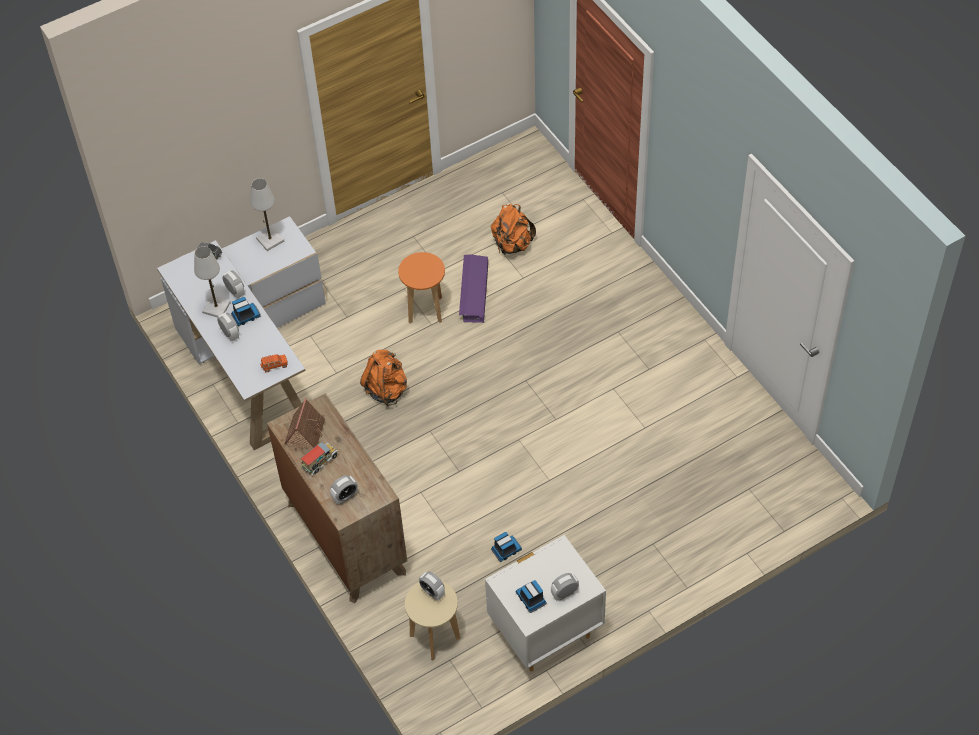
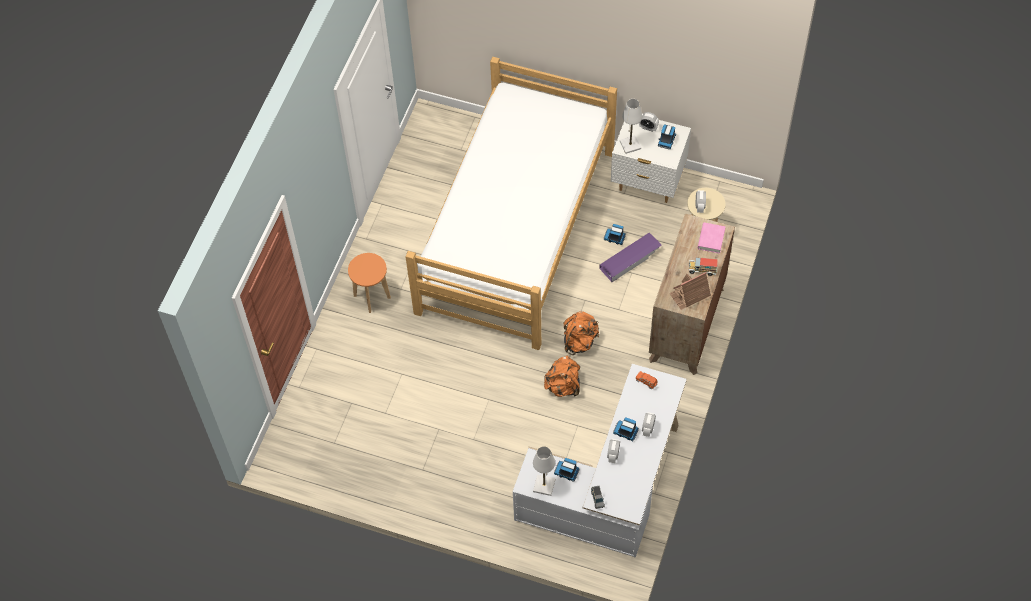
camera: 130 degrees left, 5 degrees up
(216, 307) = (636, 455): white table lamp -> white table lamp (630, 145)
(264, 263) = (567, 472): none -> toy truck
(345, 497) = (711, 239): alarm clock -> pink book
(425, 310) = (480, 412): orange stool -> orange stool (372, 297)
(473, 292) = (439, 394): purple storage box -> purple storage box (630, 259)
(512, 244) = (377, 401): orange backpack -> orange backpack (579, 341)
(596, 470) = (517, 230): none -> bed

